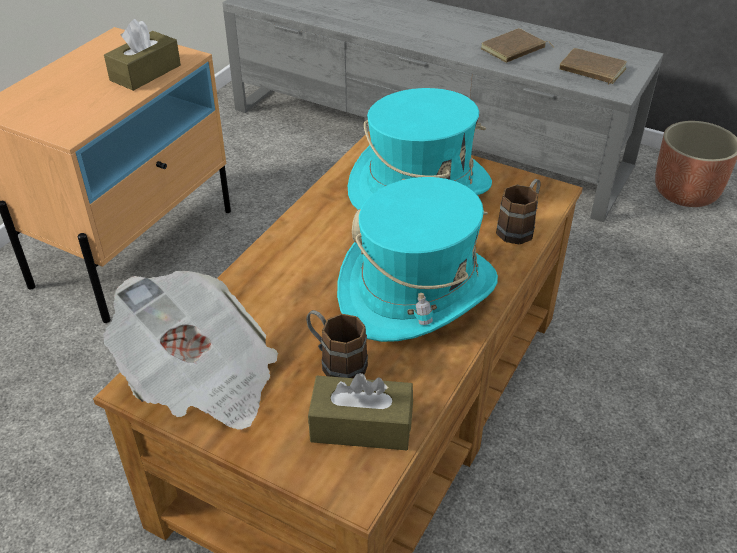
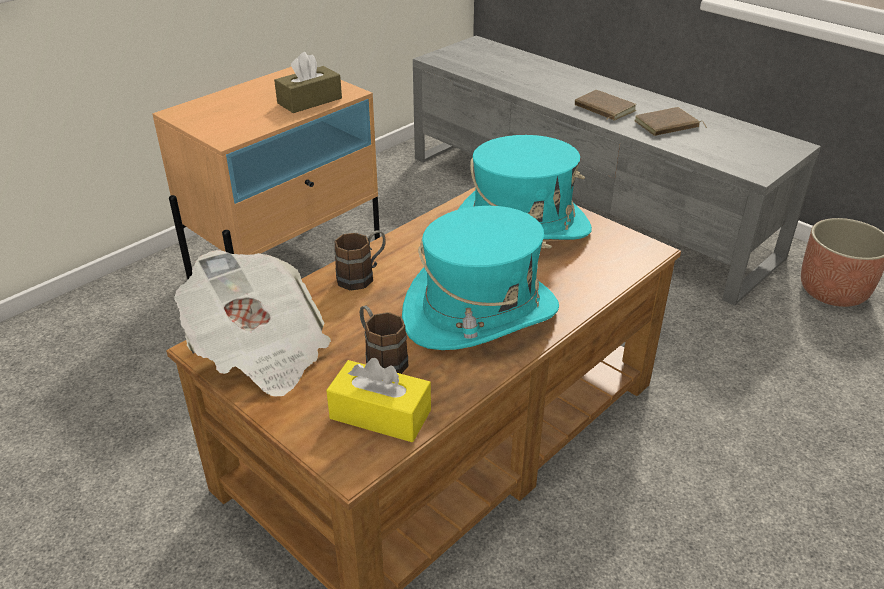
camera: 15 degrees right, 5 degrees down
(361, 426) = (380, 414): brown tissue box -> yellow tissue box
(519, 227) = (602, 275): brown mug -> brown mug (362, 276)
(591, 70) = (737, 152): brown book -> brown book (603, 109)

